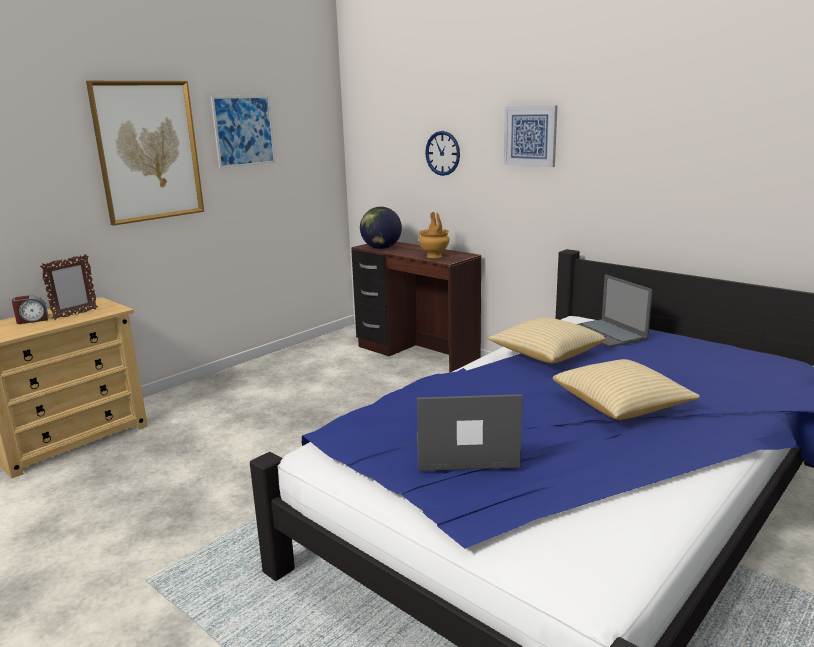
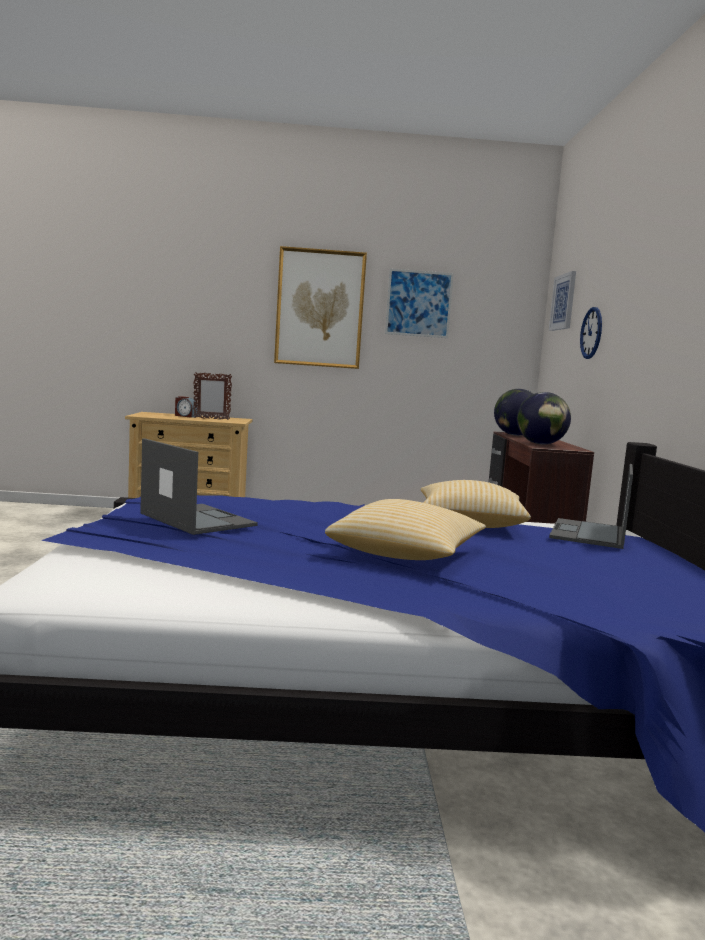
camera: 45 degrees right, 10 degrees down
(434, 256) = (541, 444): brown vase -> globe
(530, 136) = (647, 301): picture -> picture (563, 302)

